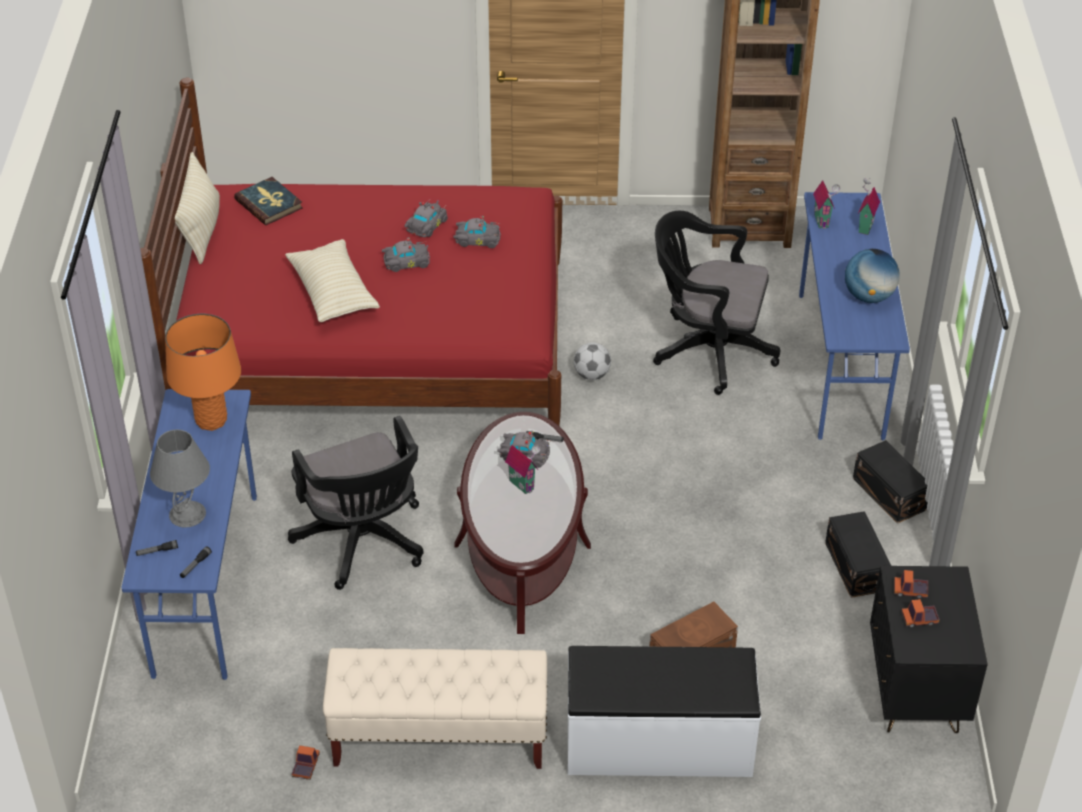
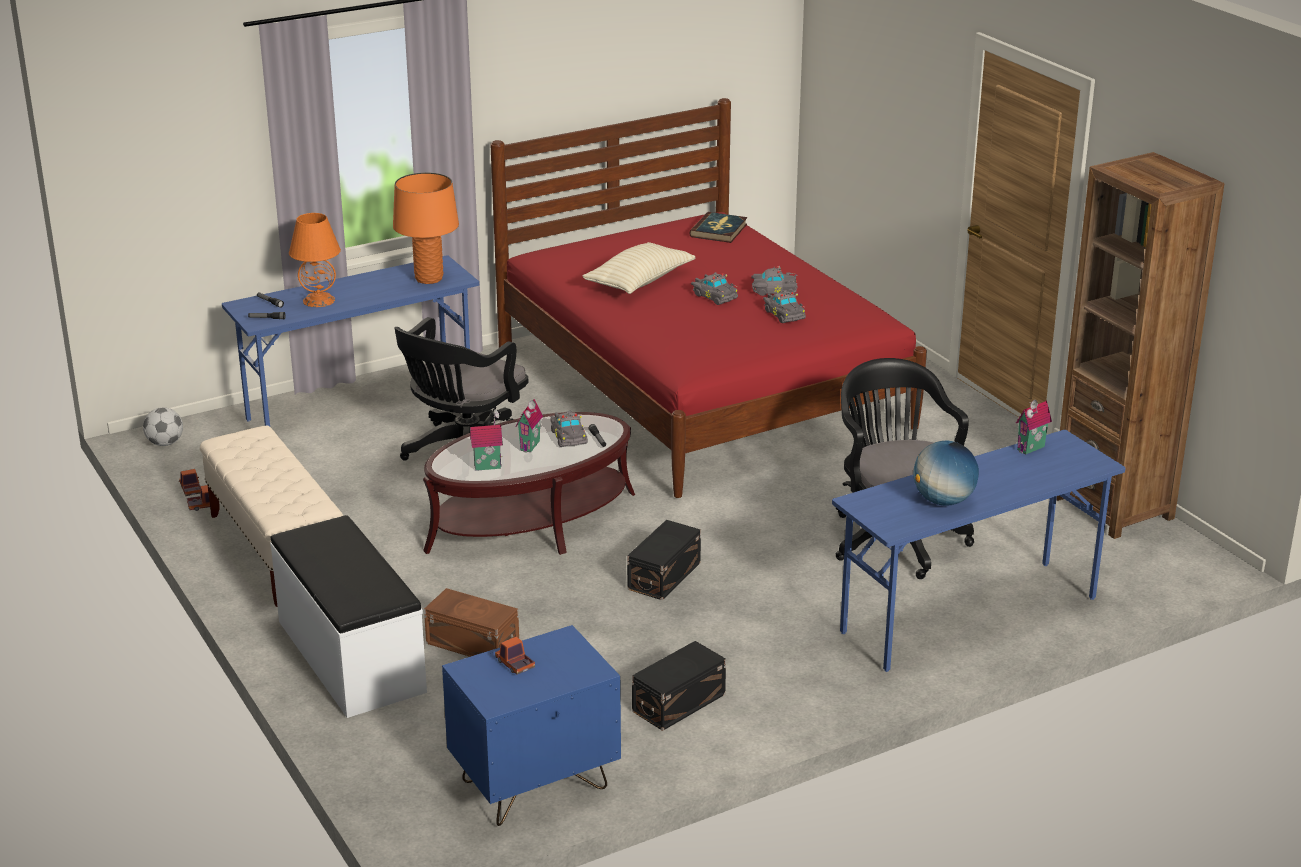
camera: 60 degrees right, 15 degrees down
(187, 514) = (318, 300): grey table lamp -> orange table lamp
(201, 230) = (658, 221): beige pillow -> none
(591, 375) = (786, 490): football -> football (165, 443)
(864, 226) = (1055, 472): toy house -> toy house (487, 465)
(889, 493) = (809, 695): black storage box -> black storage box (666, 575)
(910, 590) = (551, 649): toy truck -> toy truck (191, 490)
(916, 693) = (534, 786): black nightstand -> blue nightstand

